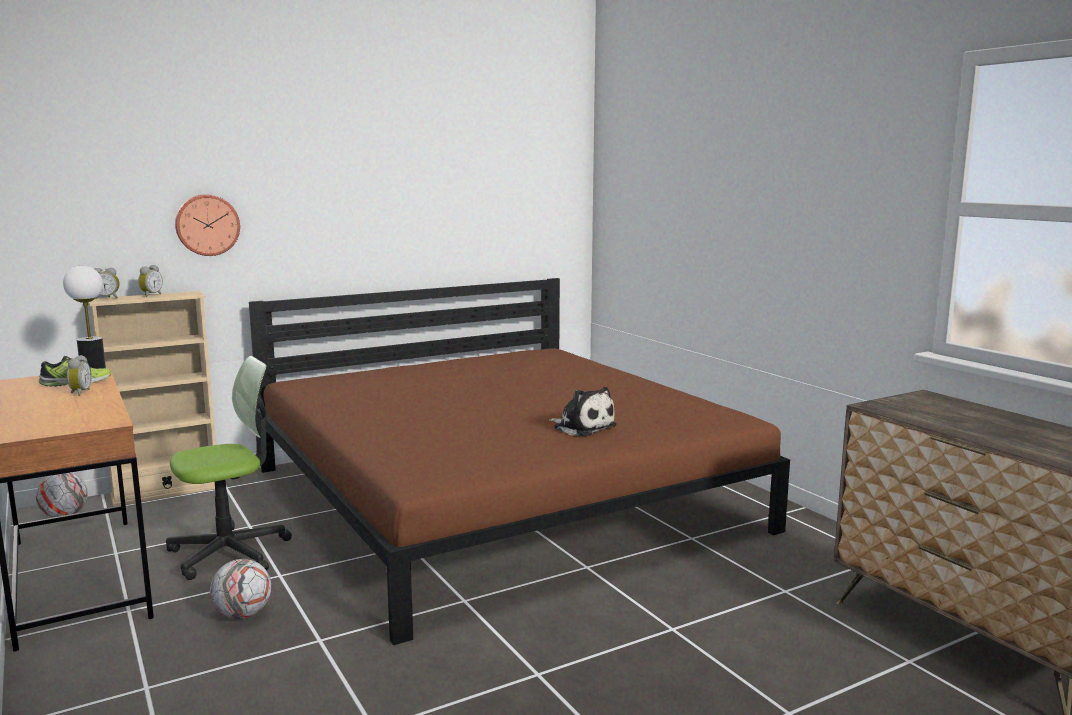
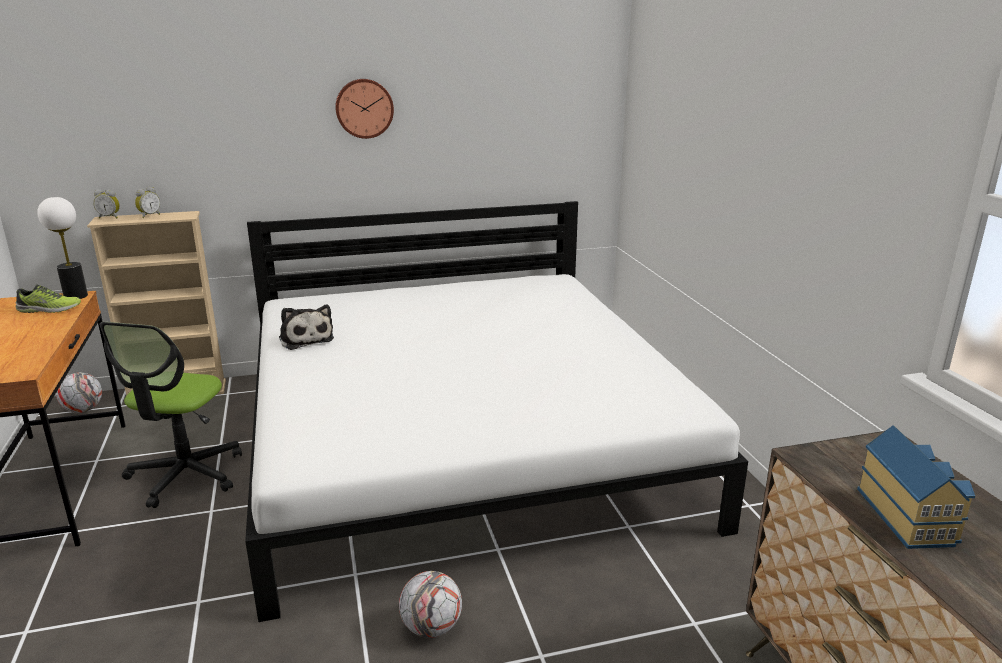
camera: 15 degrees right, 10 degrees up
(79, 393) = (38, 325): alarm clock -> none
(207, 225) = (205, 146): wall clock -> wall clock (364, 108)
(229, 553) = (185, 475): office chair -> office chair turned 120 degrees clockwise
(243, 615) = (153, 555): football -> football (432, 627)
(500, 498) = (461, 441): brown bed -> white bed
(582, 427) = (514, 400): plush toy -> plush toy (305, 339)
(968, 425) = (909, 515): none -> toy house

